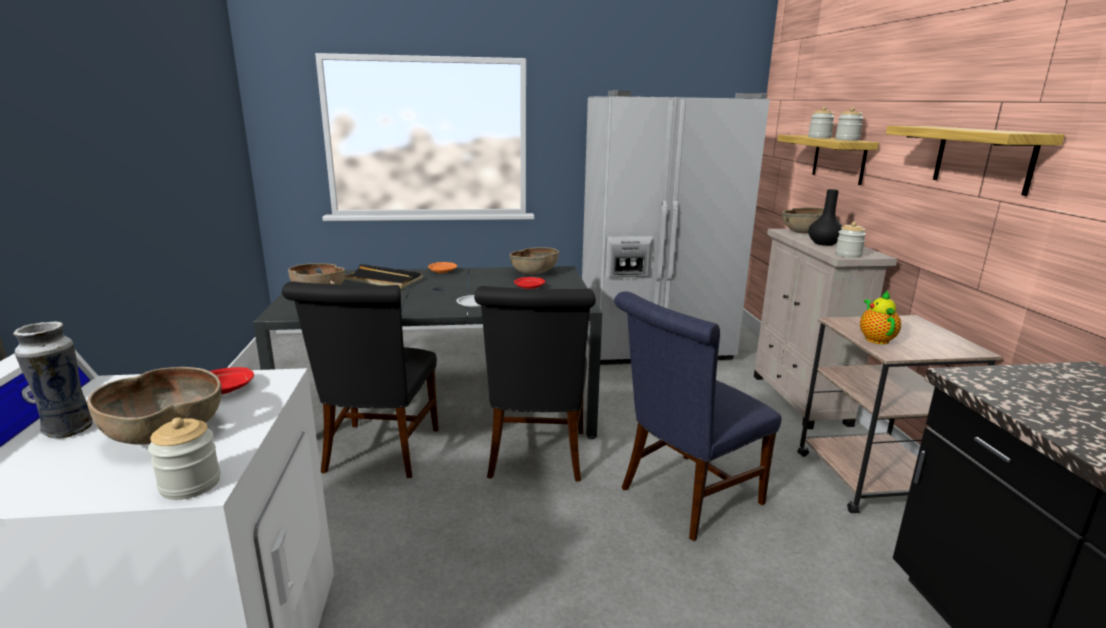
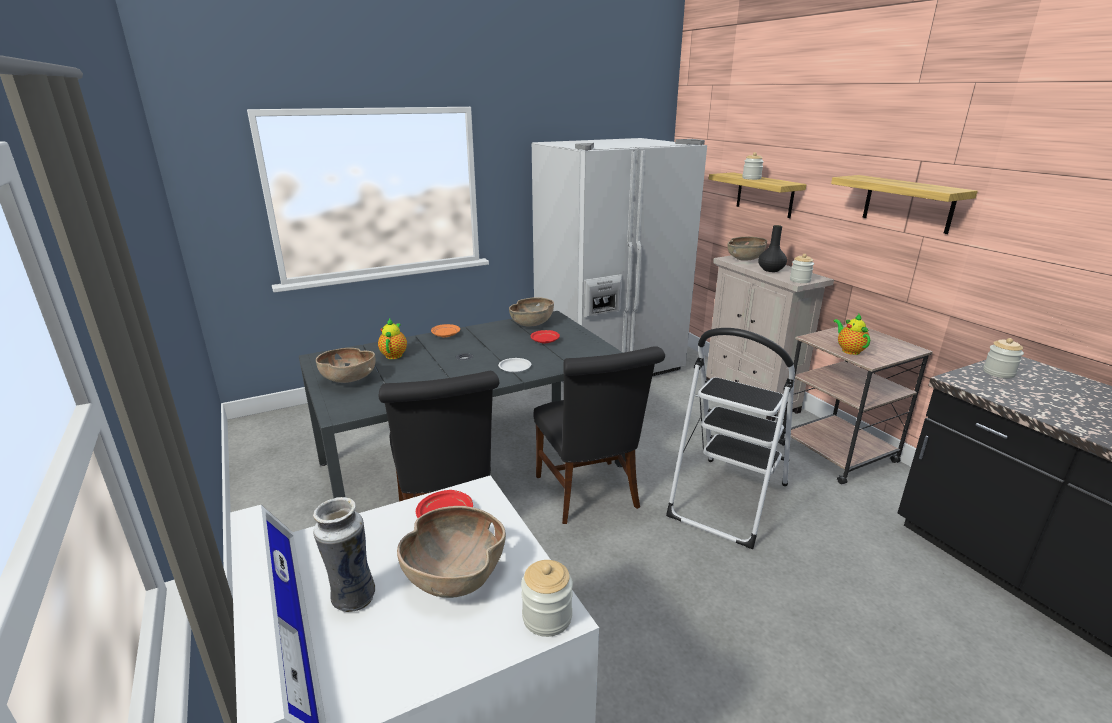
camera: 20 degrees left, 5 degrees up
(379, 280) = (394, 354): black tray -> teapot
(684, 498) = (726, 501): blue chair -> step ladder
(847, 139) = (778, 181): jar -> jar (998, 373)

